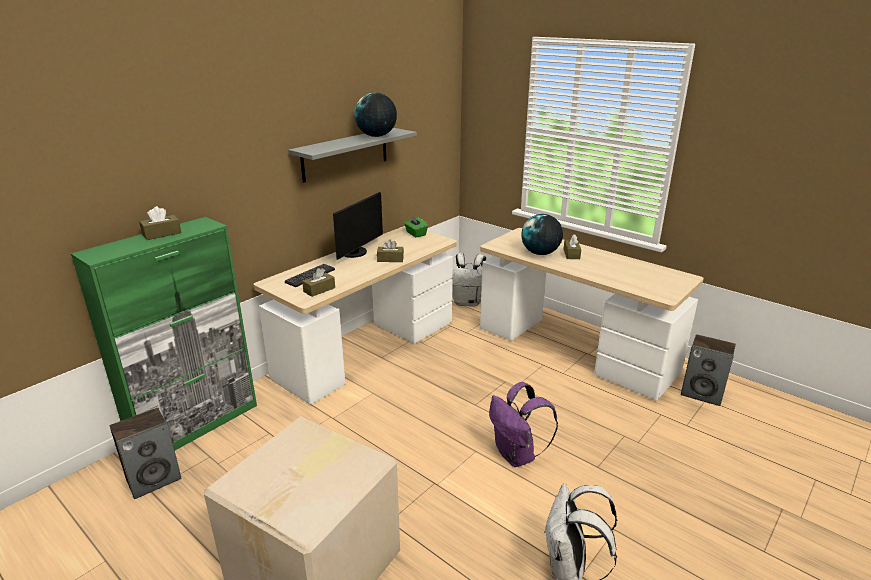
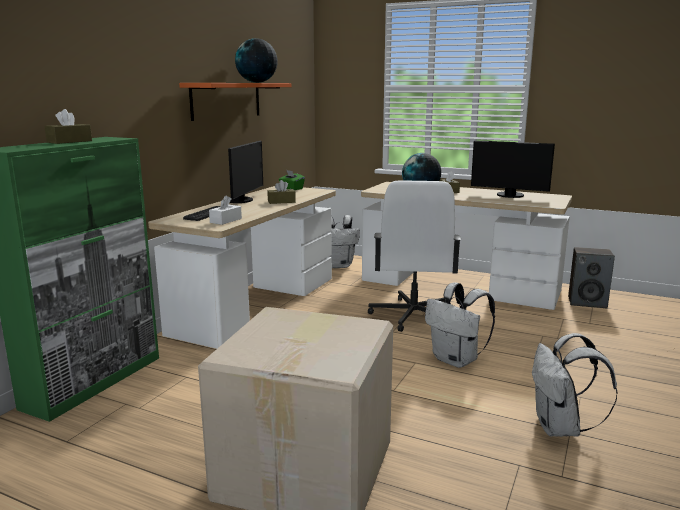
camera: 15 degrees left, 10 degrees down
(154, 479) = (65, 431): speaker -> none
(319, 290) = (225, 220): brown tissue box -> white tissue box
(345, 154) = (226, 100): grey shelf -> orange shelf
(505, 385) = (412, 316): none -> white office chair
(517, 455) = (456, 360): purple backpack -> white backpack
(631, 271) = (509, 195): none -> monitor

